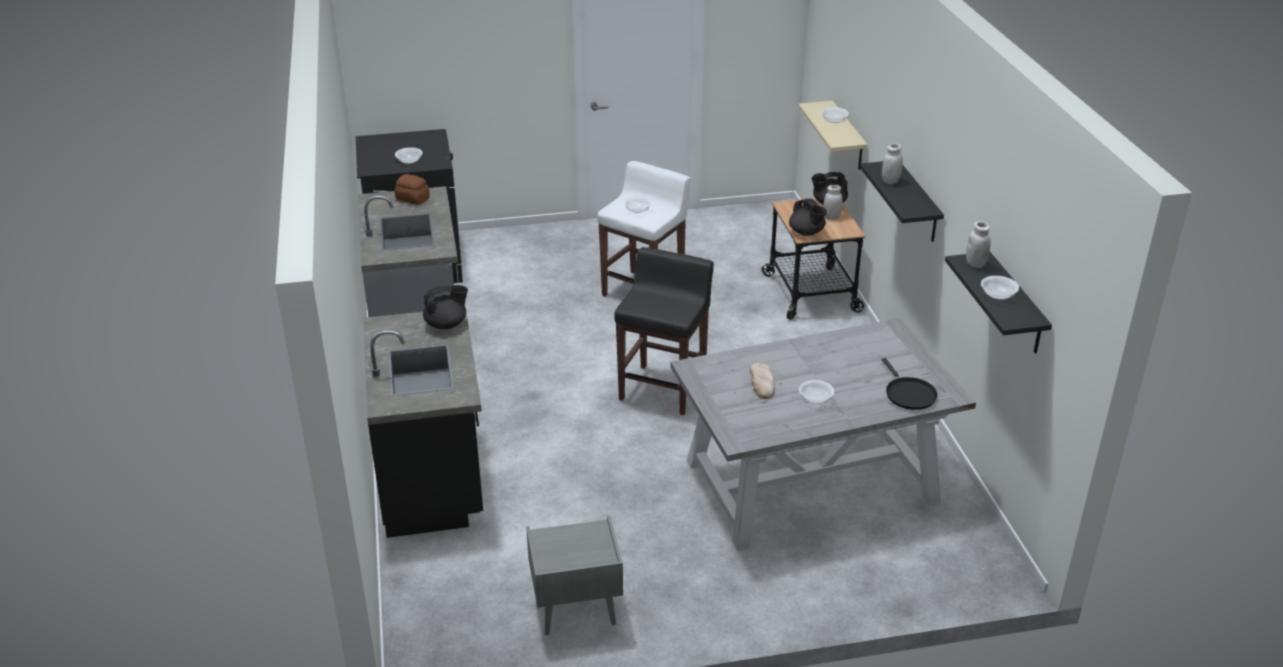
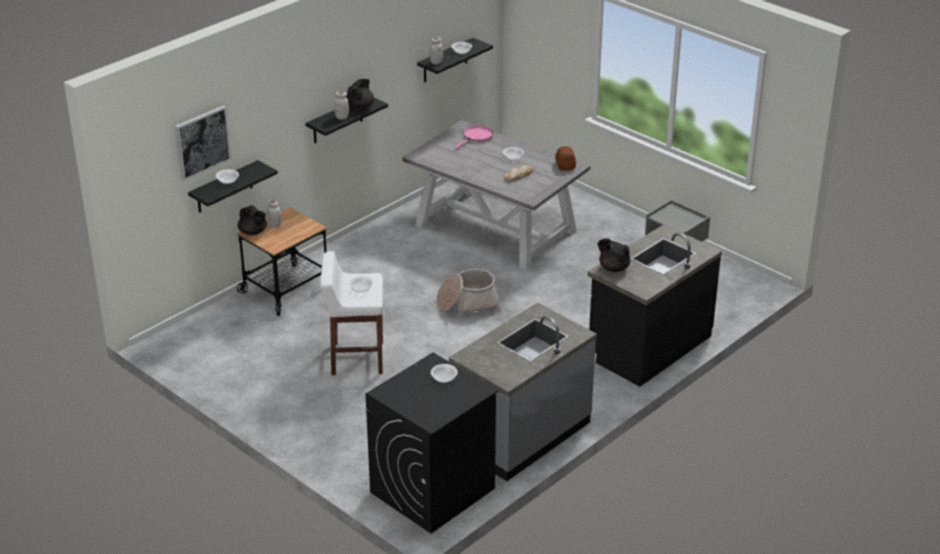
camera: 125 degrees left, 0 degrees up
(412, 198) = (485, 362): bread -> bread (565, 165)
(663, 389) = (467, 303): black stool -> basket
(807, 232) = (308, 227): black teapot -> black teapot (360, 107)
(846, 60) = (202, 142): none -> picture
(848, 136) = (224, 187): beige shelf -> black shelf
(908, 394) = (477, 136): black frying pan -> pink frying pan

